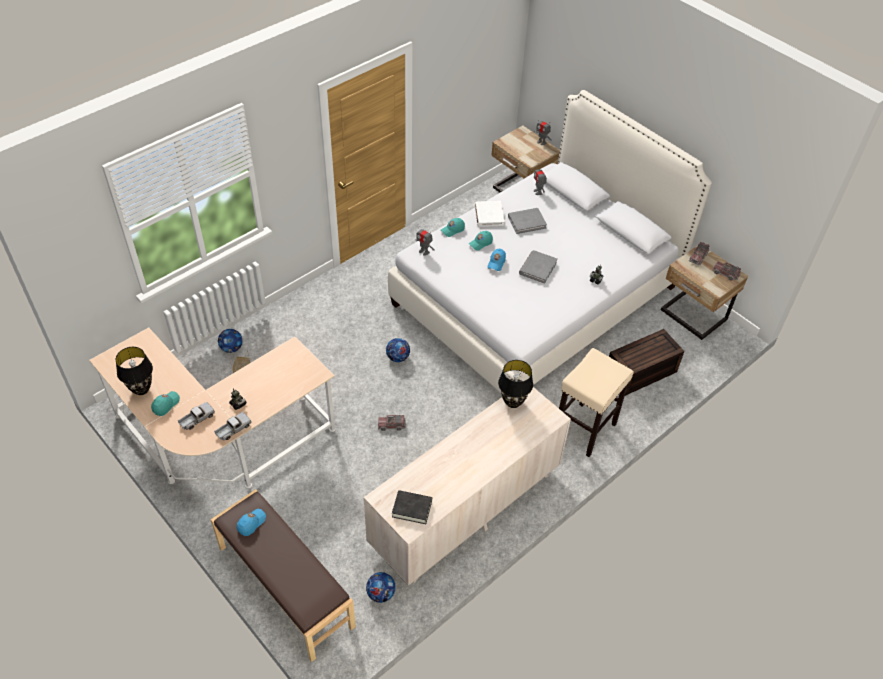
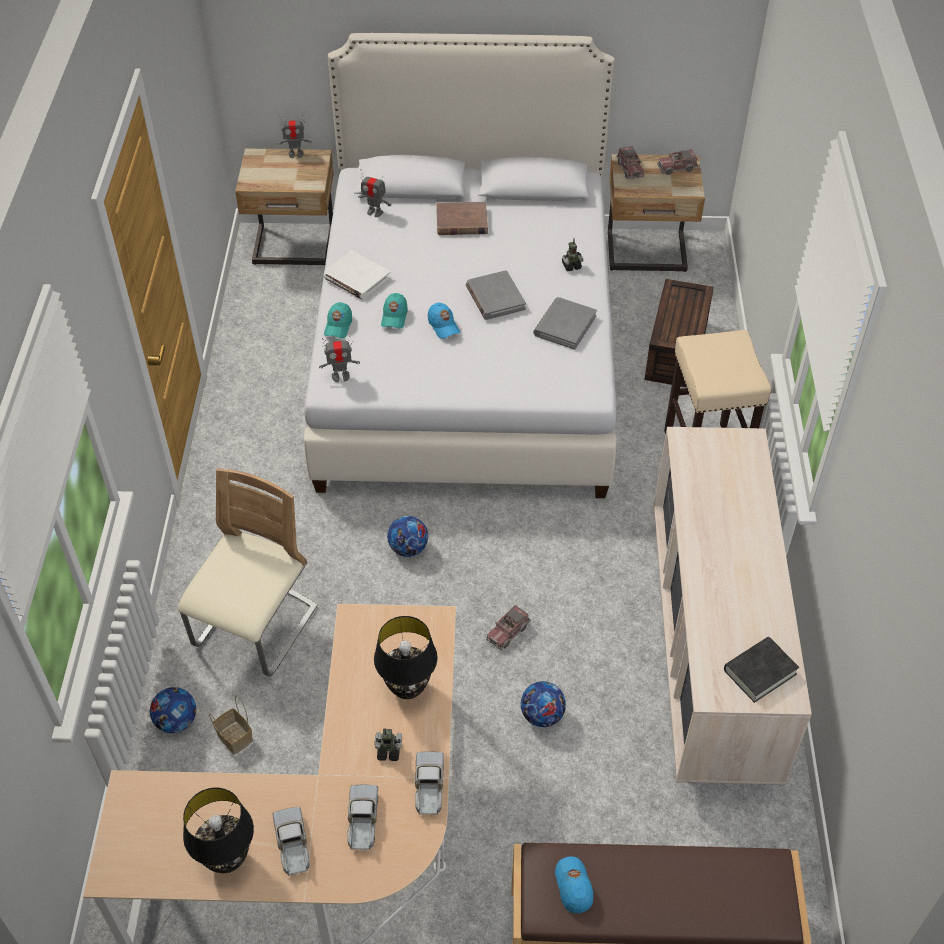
camera: 45 degrees left, 0 degrees up
(166, 405) = (292, 845): turquoise cap -> toy truck
(301, 338) = (256, 628): none -> beige chair
(381, 593) = (753, 828): football -> football (542, 715)
(512, 403) = (690, 461): black table lamp -> black table lamp (407, 689)
(526, 222) = (411, 255): grey book -> grey book (564, 325)
(572, 223) = (461, 222): none -> brown book

